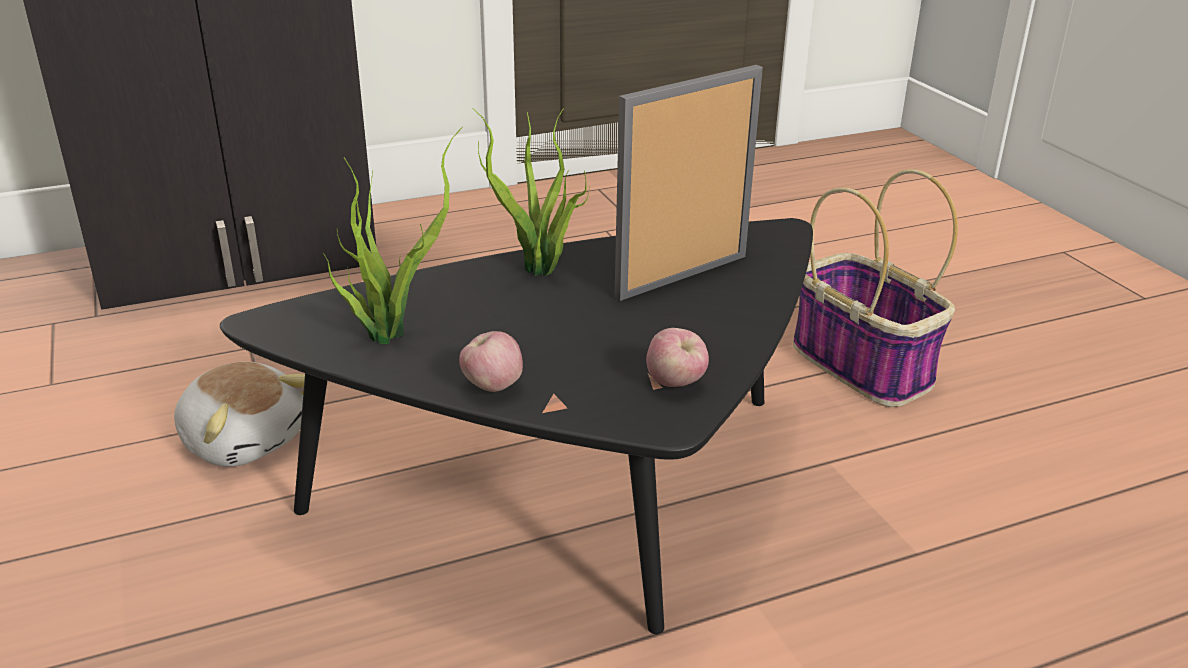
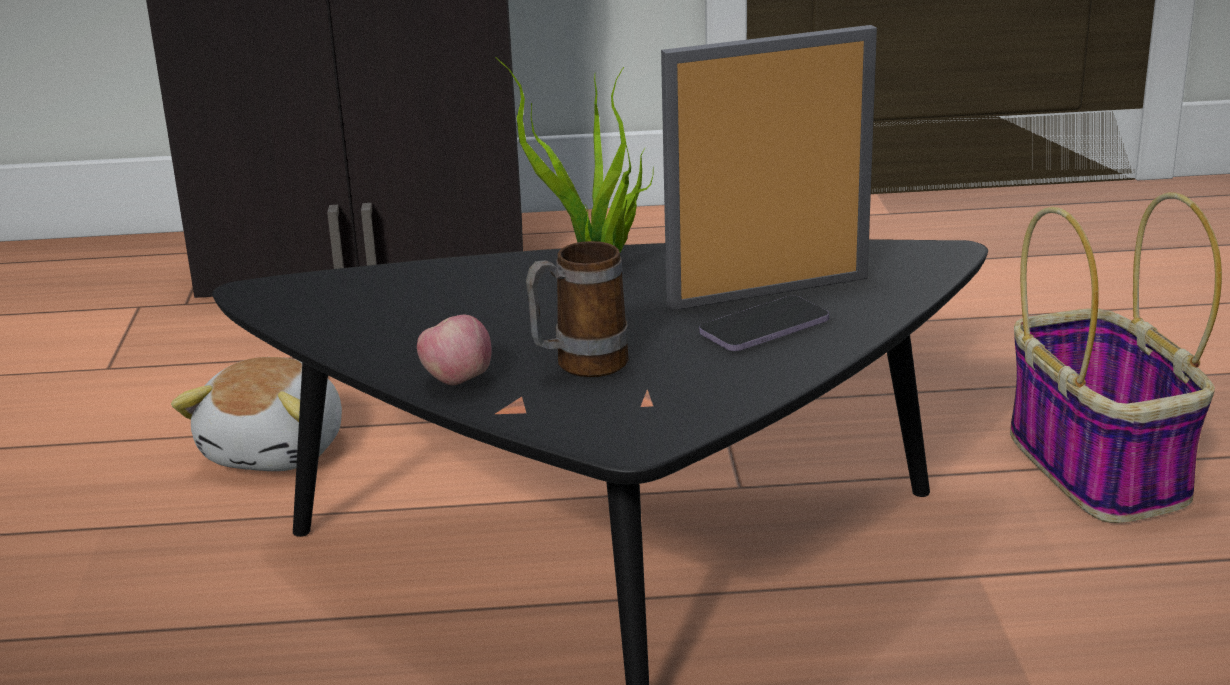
camera: 20 degrees right, 5 degrees down
(244, 439) = (278, 450): plush toy -> plush toy turned 45 degrees clockwise
(390, 331) = (384, 315): potted plant -> none
(582, 359) = (579, 366): none -> mug
(676, 383) = (671, 403): apple -> none
(701, 308) = (764, 328): none -> phone

